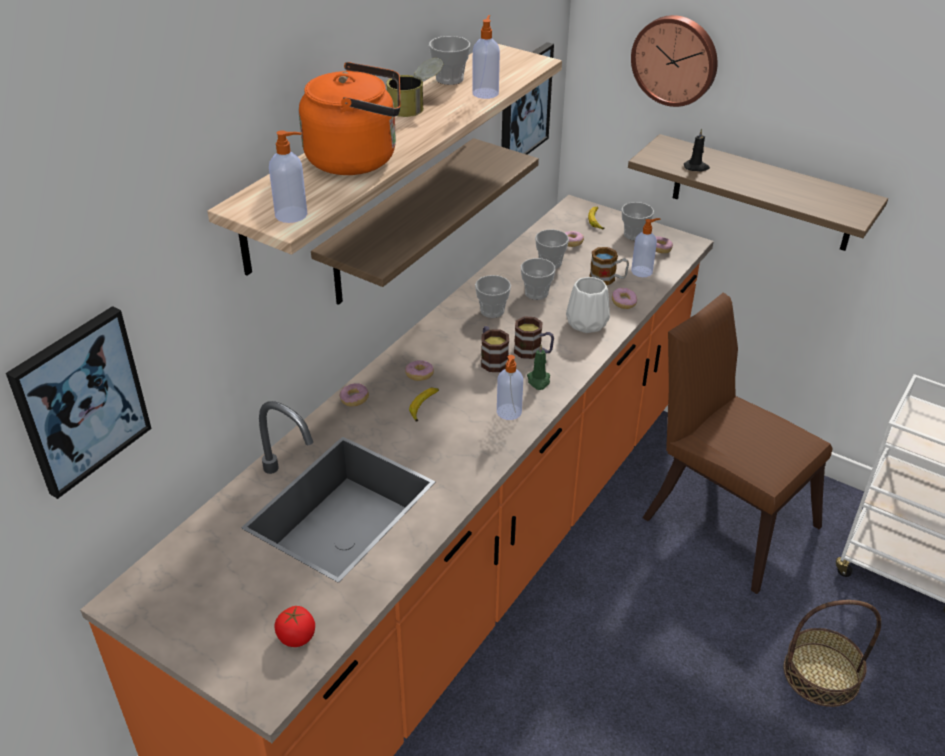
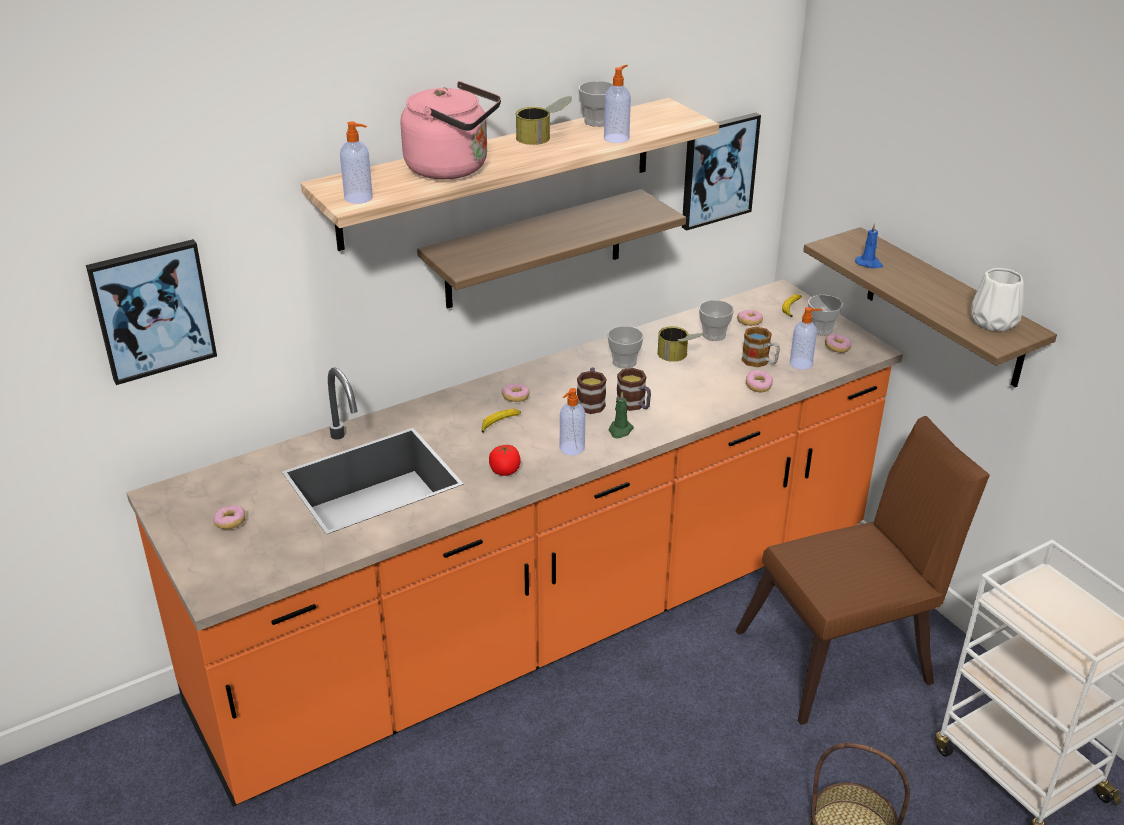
camera: 25 degrees right, 5 degrees down
(297, 636) = (265, 561): tomato -> tomato (505, 470)
(354, 400) = (444, 402): donut -> donut (230, 523)
(357, 159) = (452, 168): orange kettle -> pink kettle
(536, 293) = (679, 357): cup -> can
(586, 324) = (705, 395): white vase -> white vase (992, 322)
(675, 60) = (877, 150): wall clock -> none
(696, 167) = (869, 263): black candle -> blue candle
(723, 515) = (845, 655): brown chair -> brown chair turned 90 degrees clockwise

